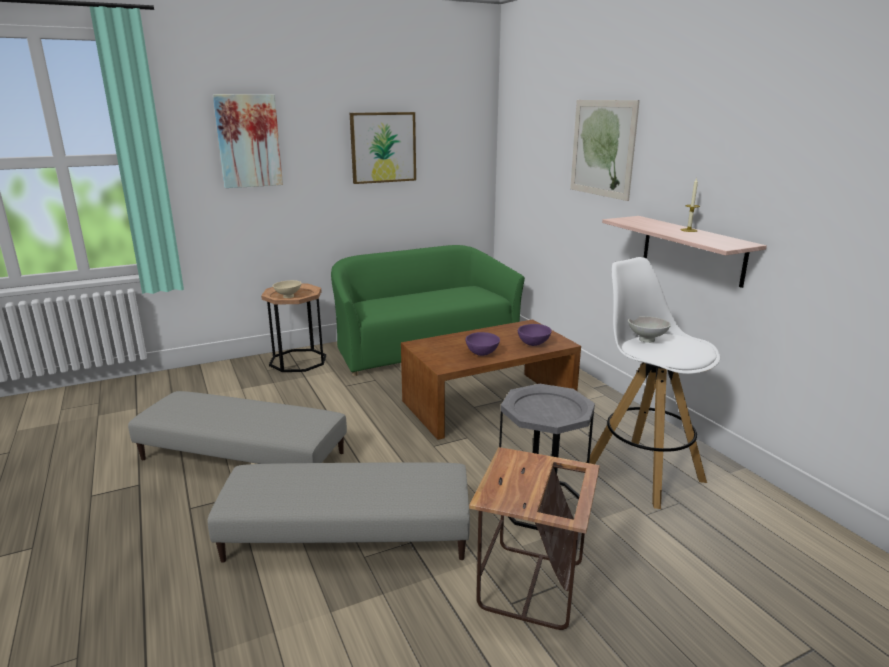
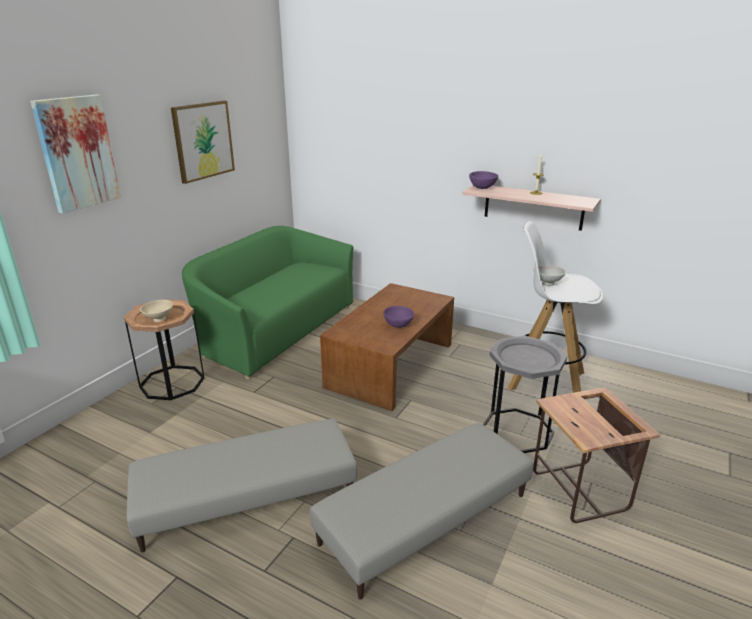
camera: 35 degrees left, 5 degrees up
(534, 344) = (422, 305): purple bowl -> purple bowl (483, 188)
(602, 148) = (430, 129): picture -> none

